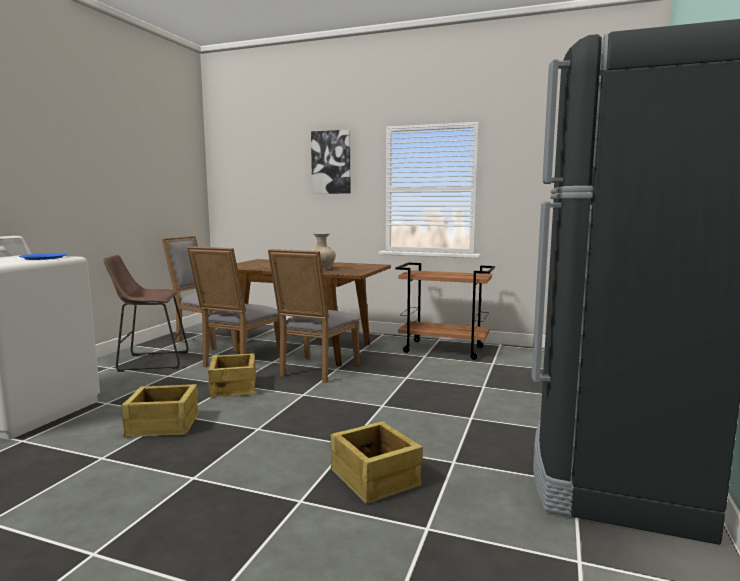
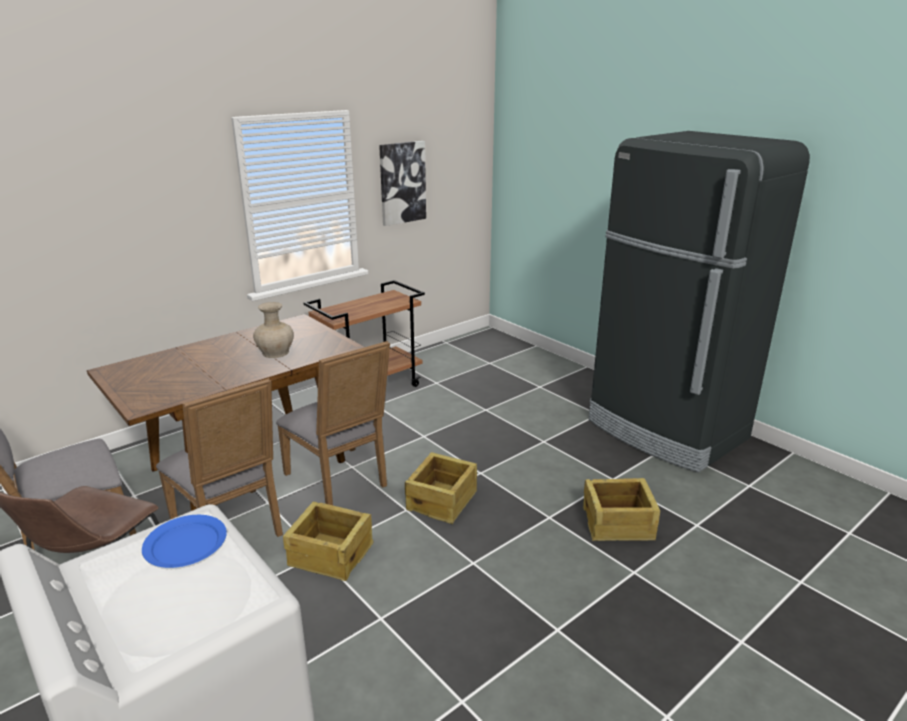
camera: 60 degrees left, 15 degrees up
(163, 425) = (405, 635): crate -> crate (443, 500)
(331, 162) = (149, 178): picture -> picture (402, 183)

